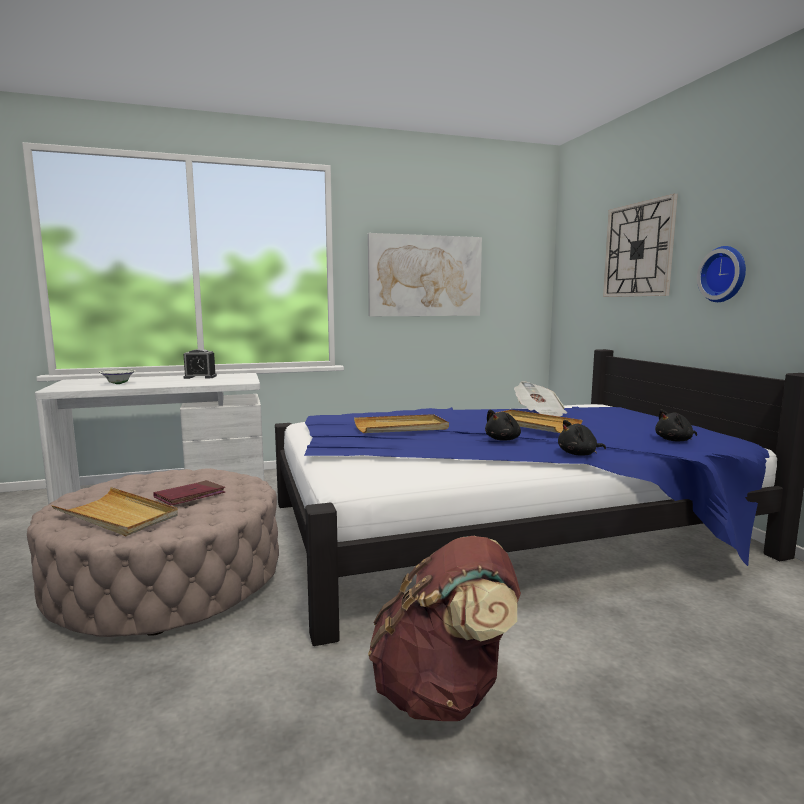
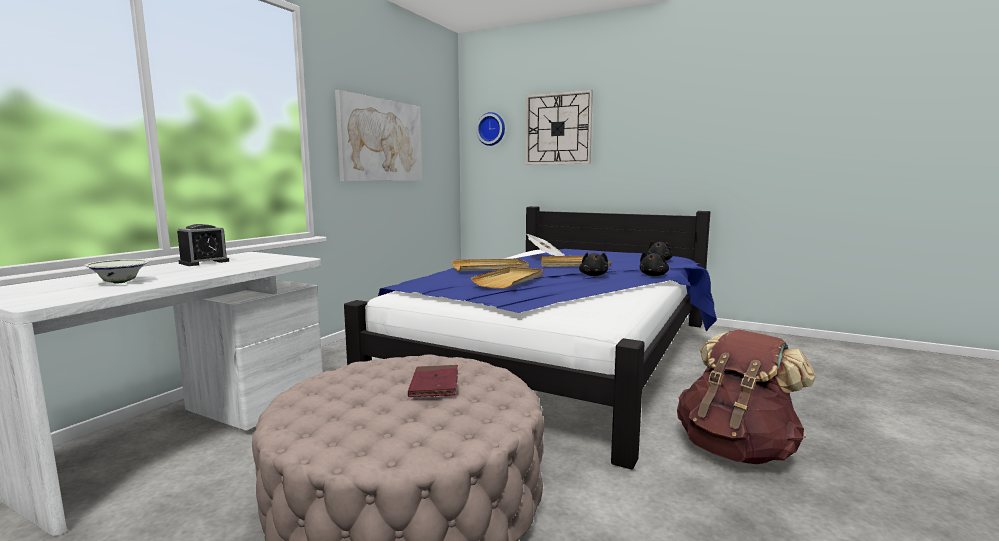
camera: 45 degrees left, 0 degrees up
(117, 516) = (427, 423): beige tray -> beige tray (490, 268)
(724, 274) = (637, 149): wall clock -> wall clock (491, 129)

